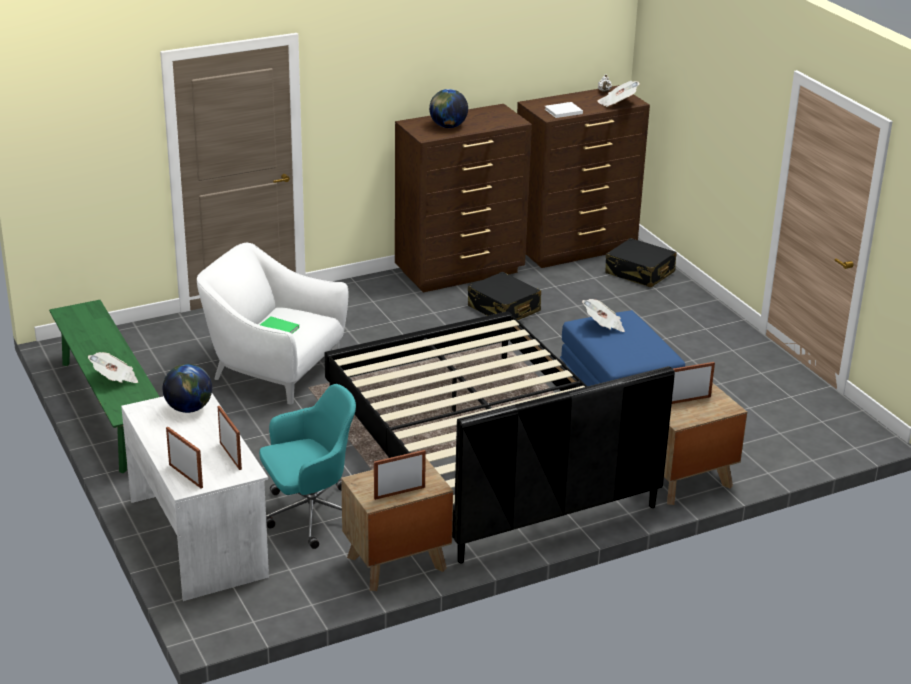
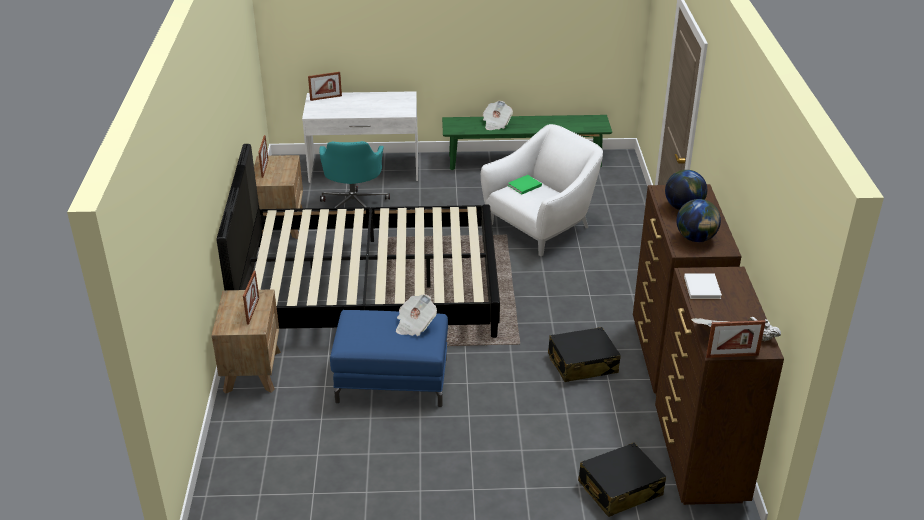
camera: 115 degrees right, 5 degrees up
(189, 408) = (395, 108): globe -> globe (696, 238)
(230, 456) = (333, 112): picture frame -> picture frame (732, 356)

